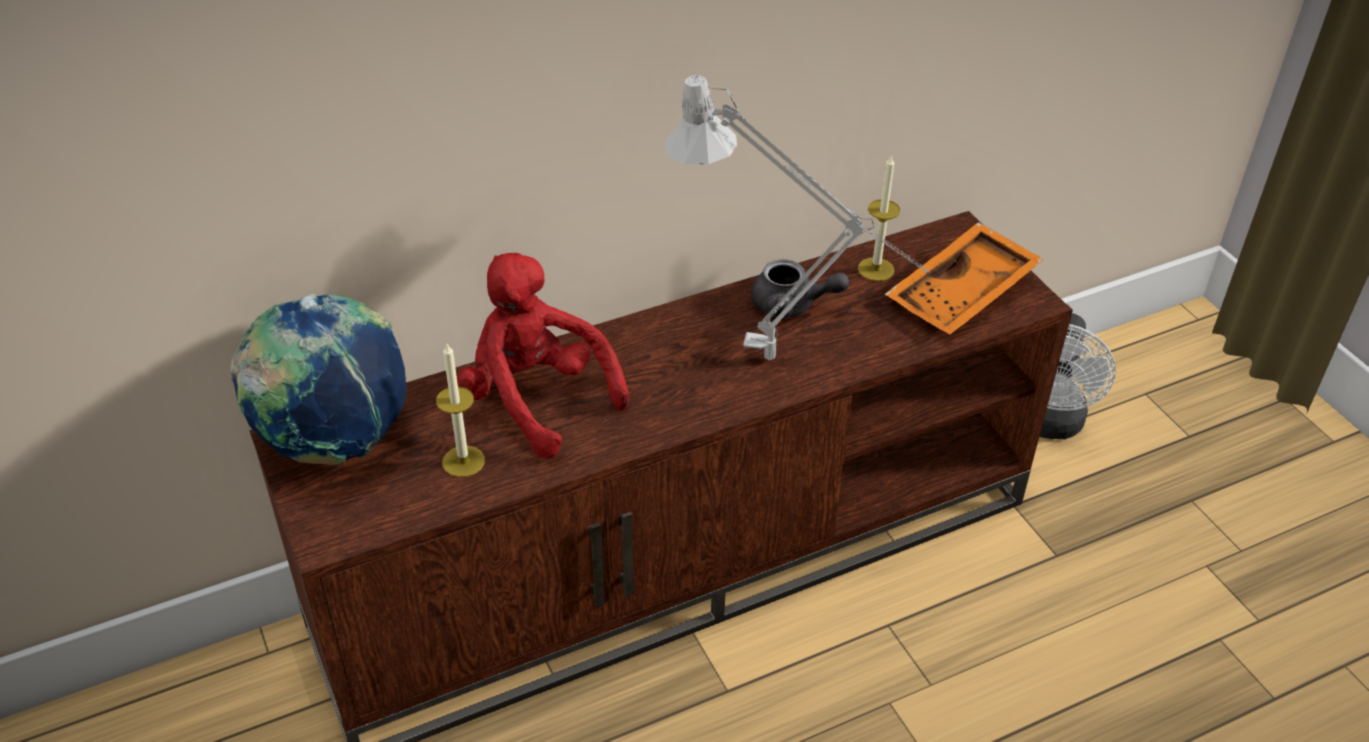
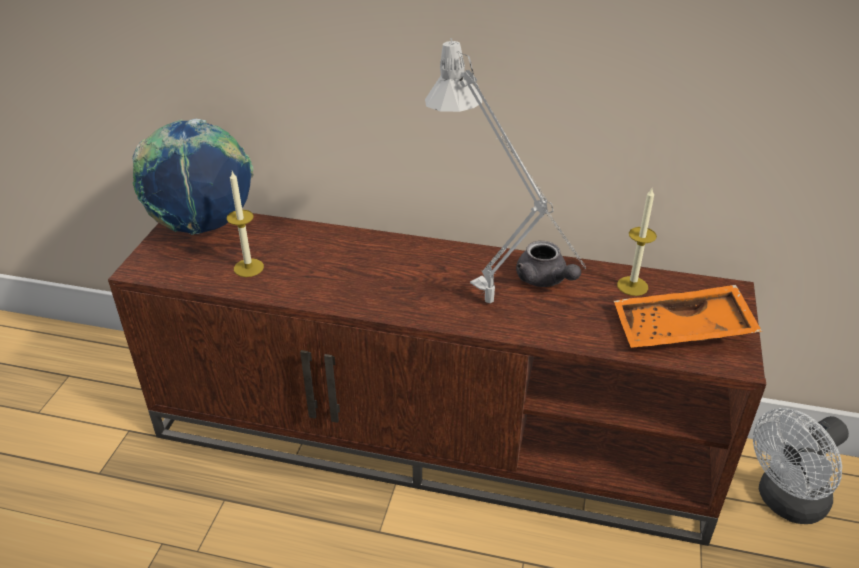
camera: 40 degrees right, 5 degrees down
(536, 399) = (325, 256): red plush toy -> none

